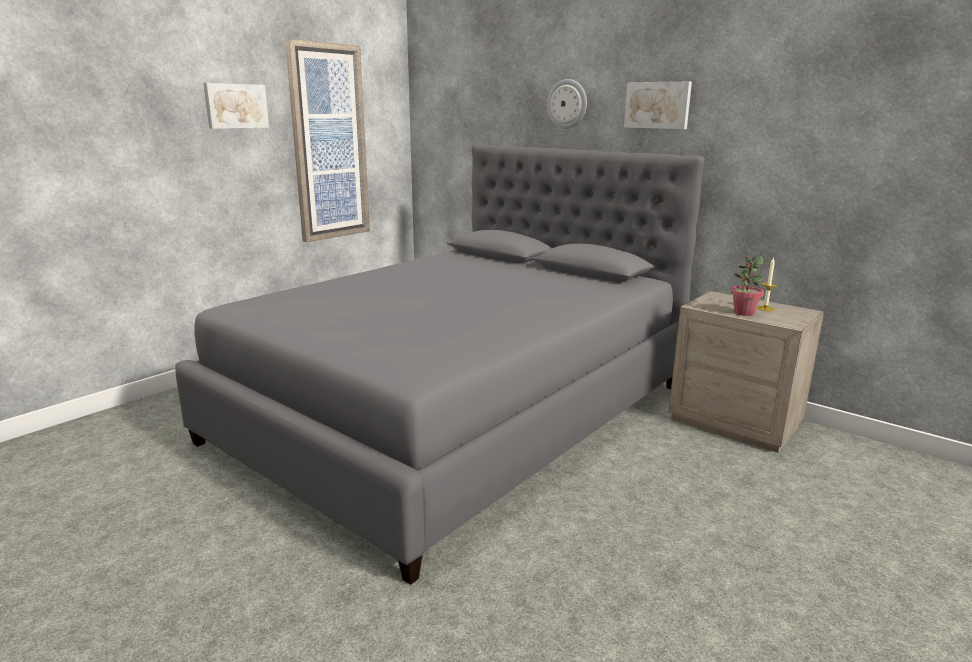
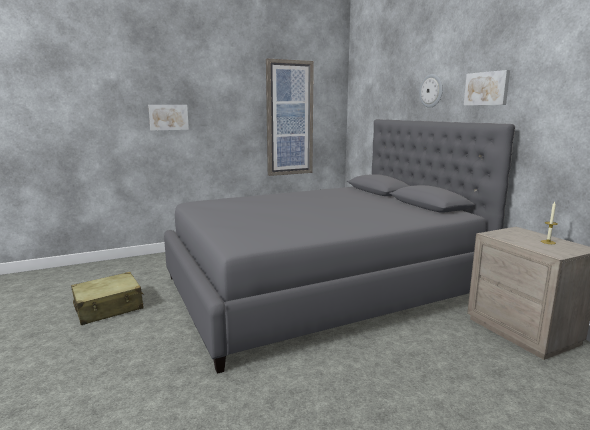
camera: 25 degrees right, 5 degrees down
(116, 525) = (109, 308): none -> beige suitcase
(236, 106) = (233, 96): picture -> picture (168, 117)
(743, 313) = (524, 242): potted plant -> none

